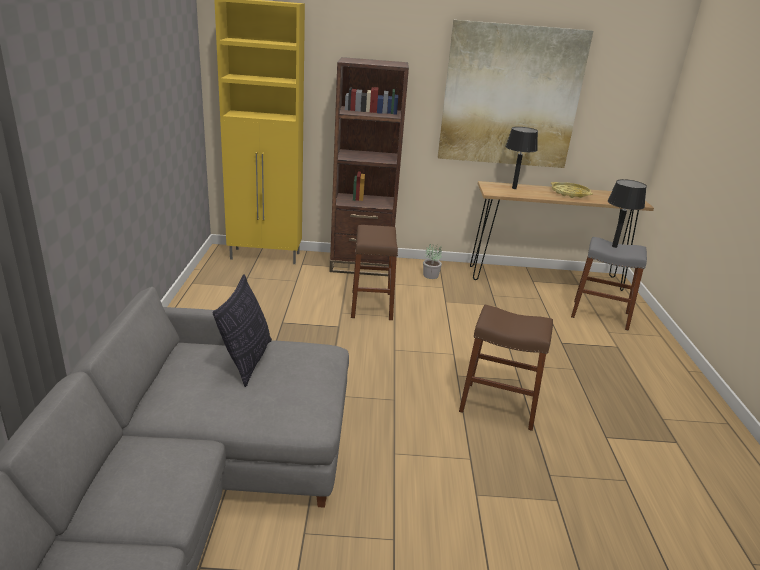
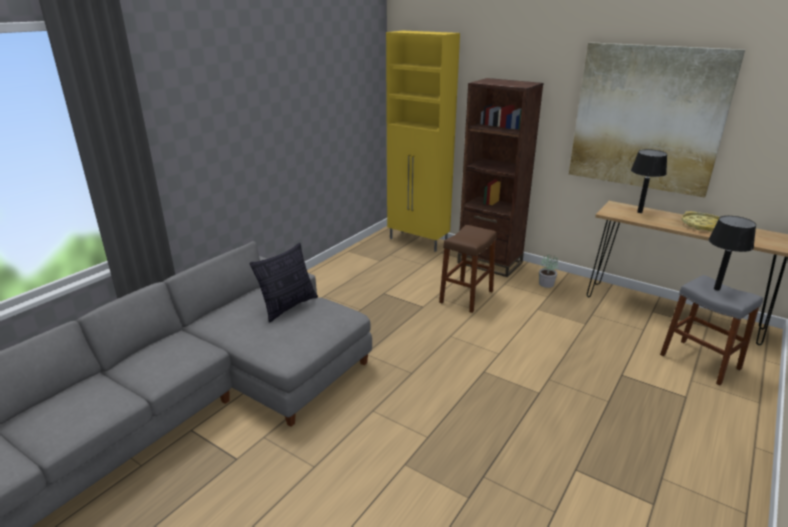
camera: 35 degrees right, 0 degrees up
(498, 405) = (496, 406): brown stool -> none

